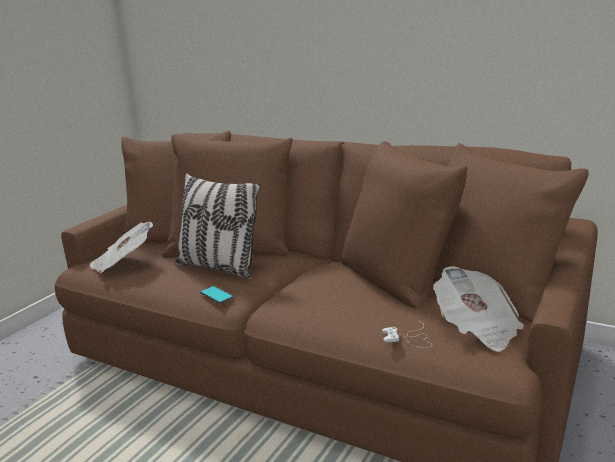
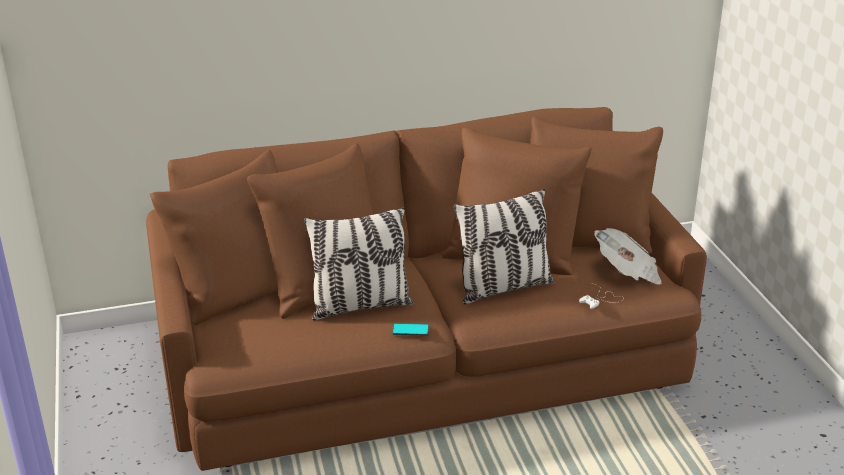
camera: 45 degrees left, 10 degrees up
(123, 263) = (254, 341): newspaper -> none
(338, 295) = (504, 287): none -> pillow

